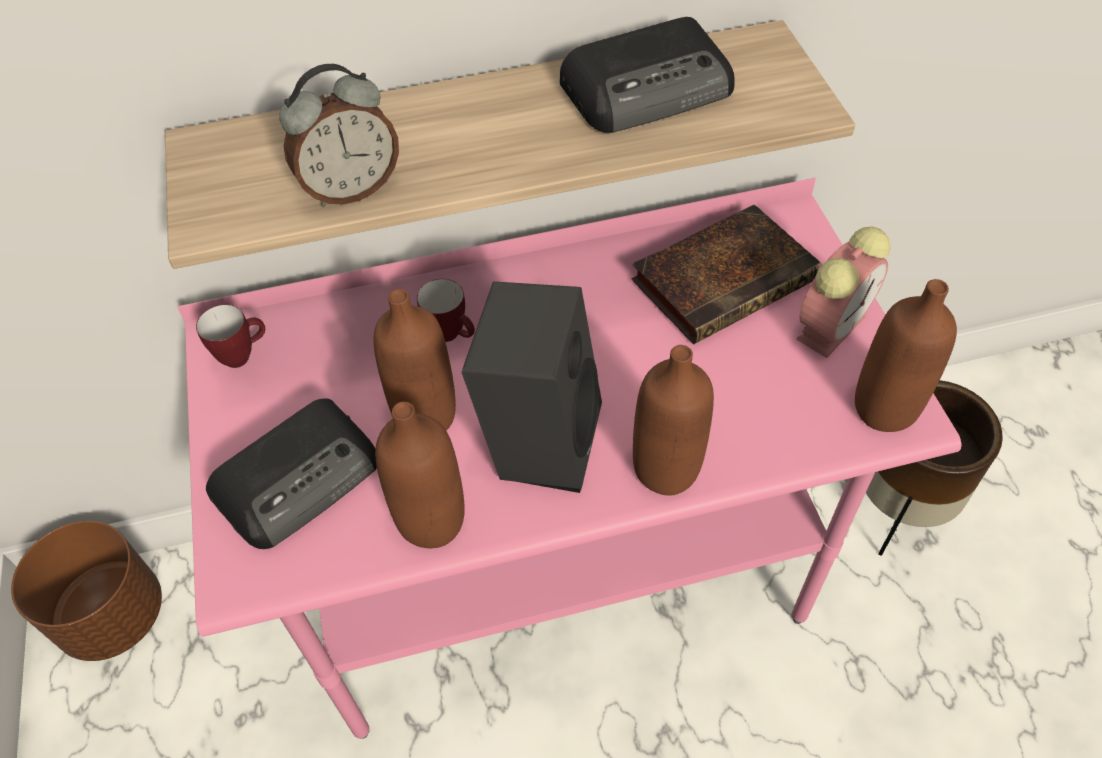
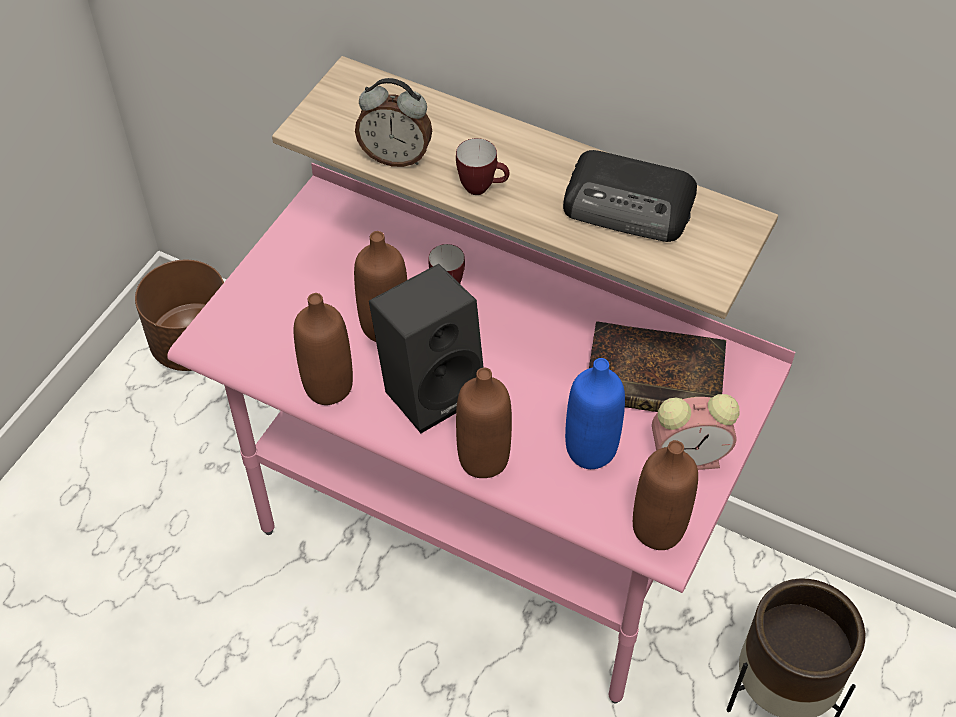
camera: 40 degrees right, 0 degrees up
(243, 355) = (324, 218): mug -> mug (482, 188)
(300, 477) = (286, 312): radio -> none
(748, 384) = (590, 450): none -> blue bottle

